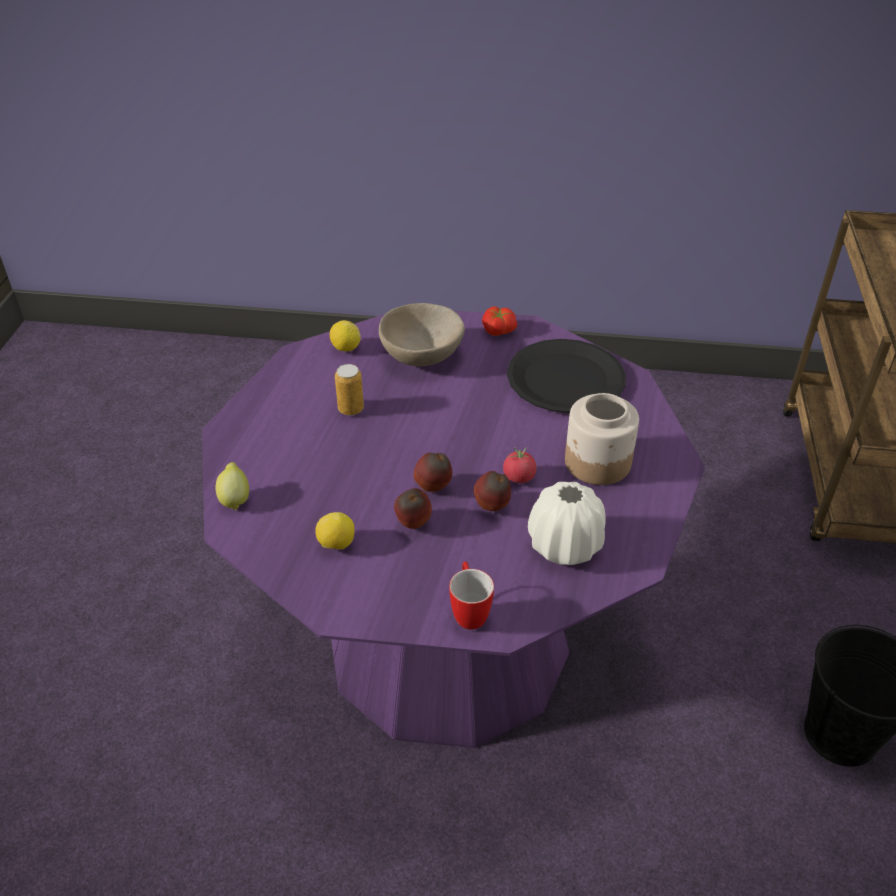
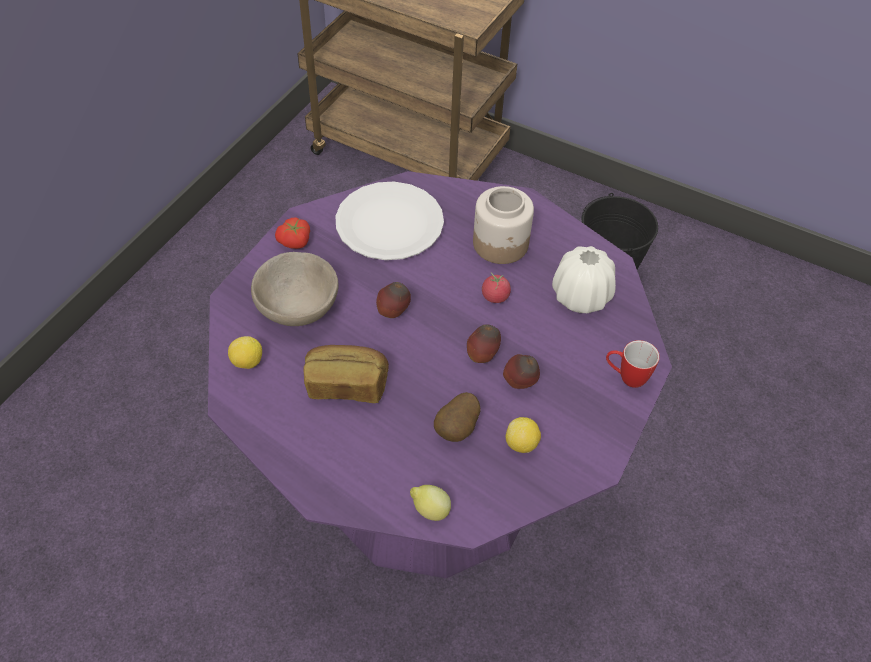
camera: 70 degrees left, 10 degrees up
(333, 494) = (457, 429): none -> potato
(351, 409) = (346, 384): can -> bread
(492, 507) = (522, 325): apple -> apple (393, 312)
(566, 379) = (390, 223): black plate -> white plate

